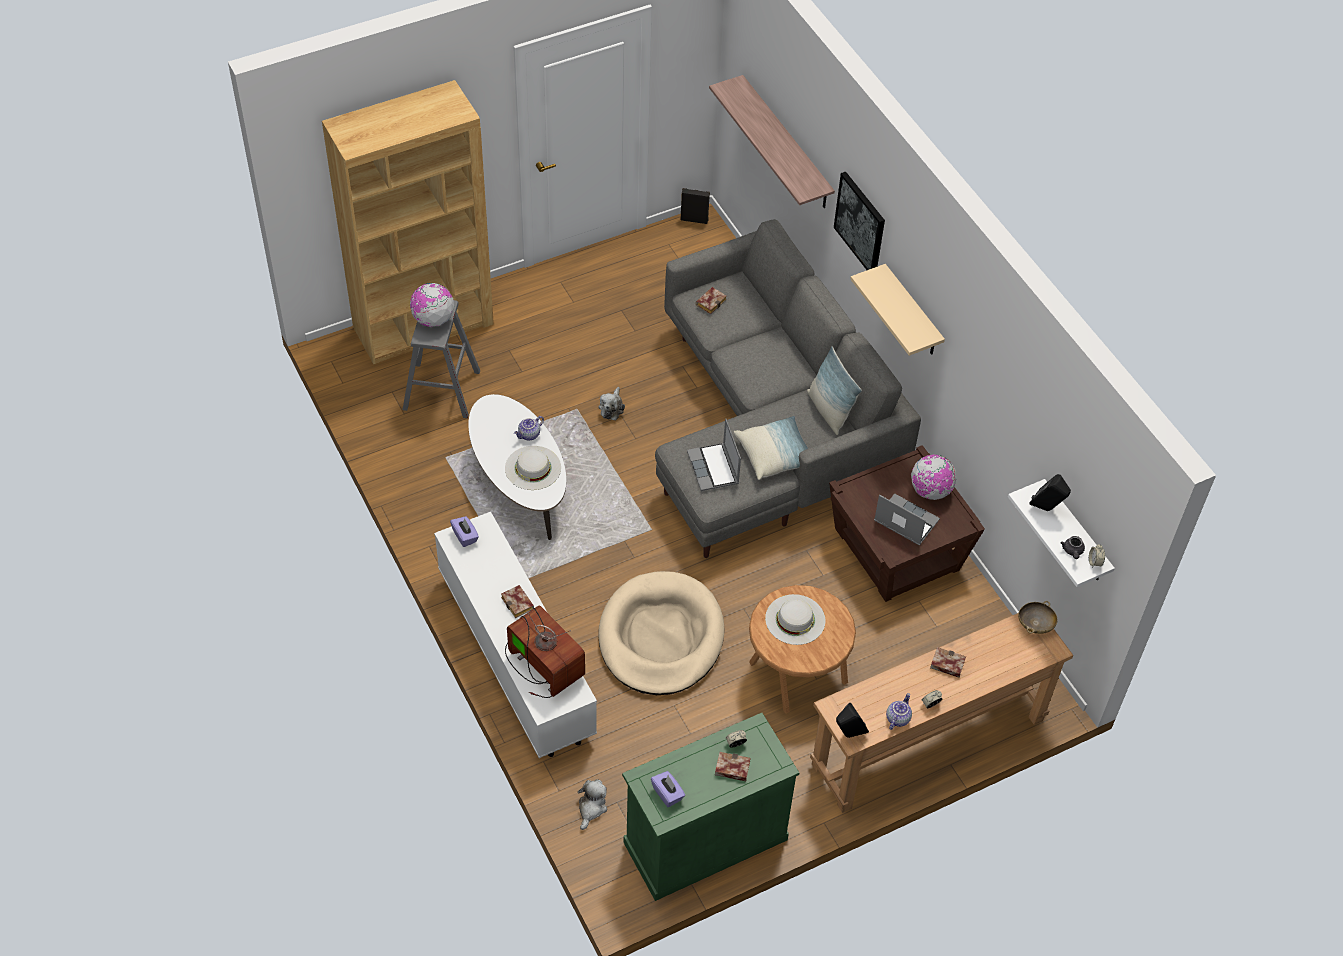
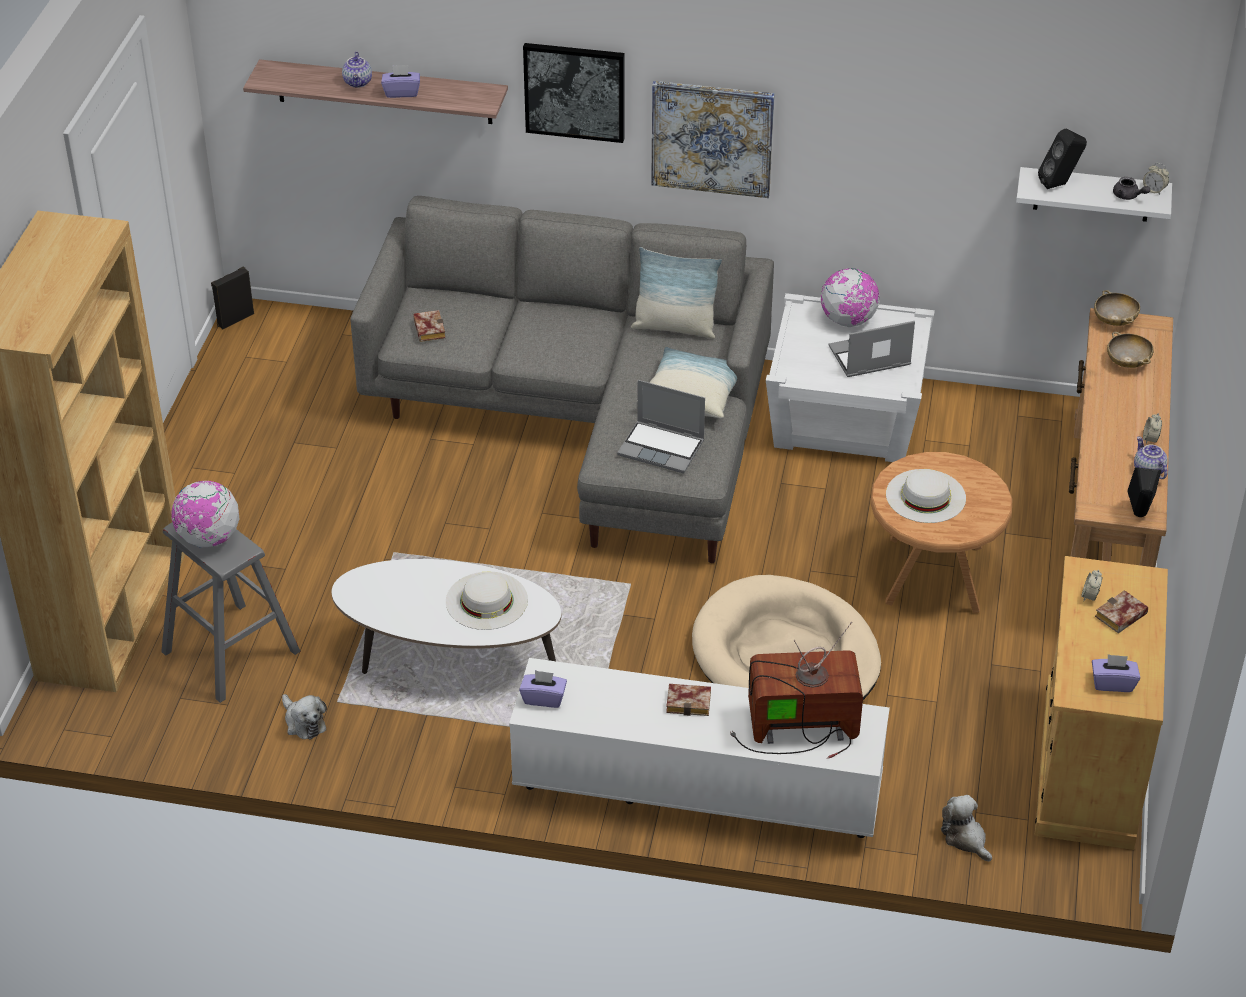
camera: 50 degrees left, 10 degrees down
(529, 435) = (435, 578): teapot -> teapot (358, 82)
(612, 408) = (425, 524): plush toy -> plush toy (303, 722)
(705, 840) = (1087, 765): green cabinet -> beige cabinet
(776, 151) = (401, 92): none -> purple tissue box
(897, 549) = (845, 418): brown side table -> white side table
(912, 313) = (712, 138): beige shelf -> picture
(945, 665) = (1110, 403): book -> none
(998, 653) = (1128, 362): none -> beige bowl

